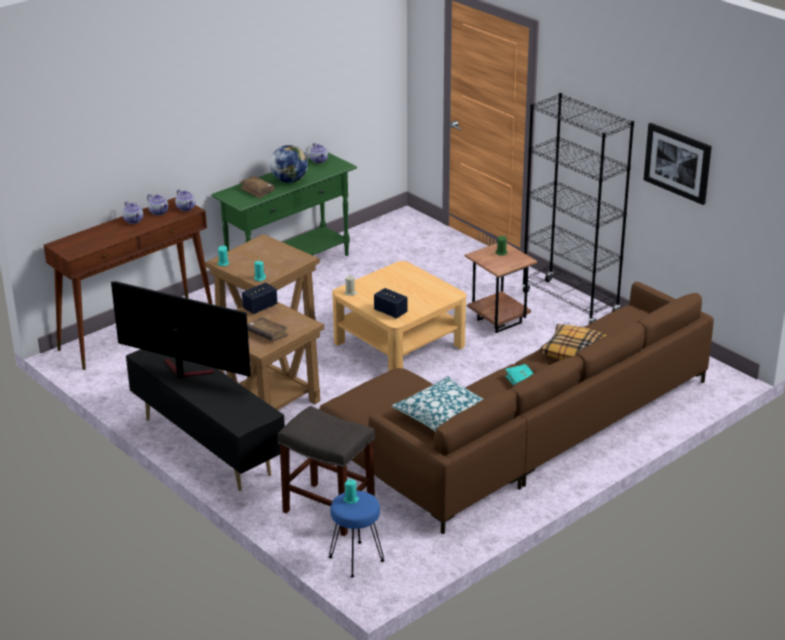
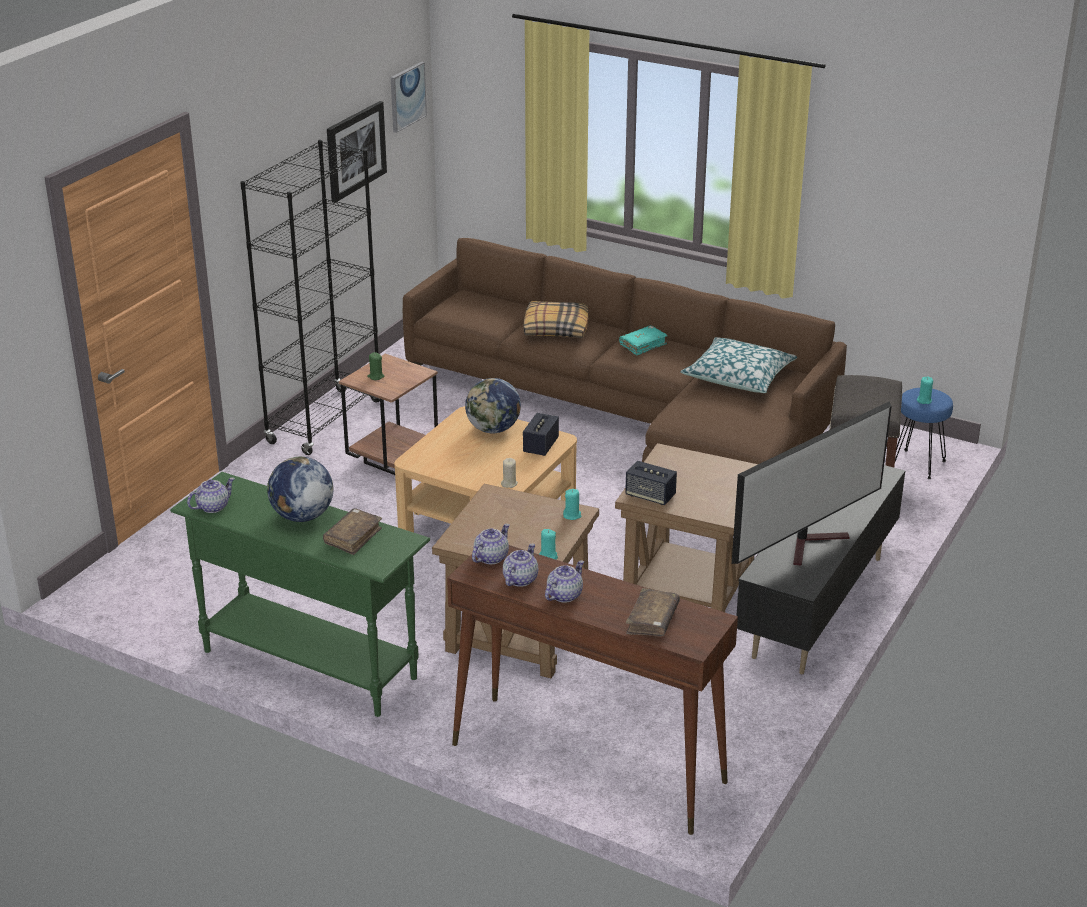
camera: 110 degrees left, 0 degrees up
(183, 371) = (812, 543): television -> television turned 135 degrees counterclockwise
(267, 334) = (711, 475): brown book -> brown book (652, 620)
(425, 299) = (493, 429): none -> globe
(746, 168) = (407, 96): none -> picture

